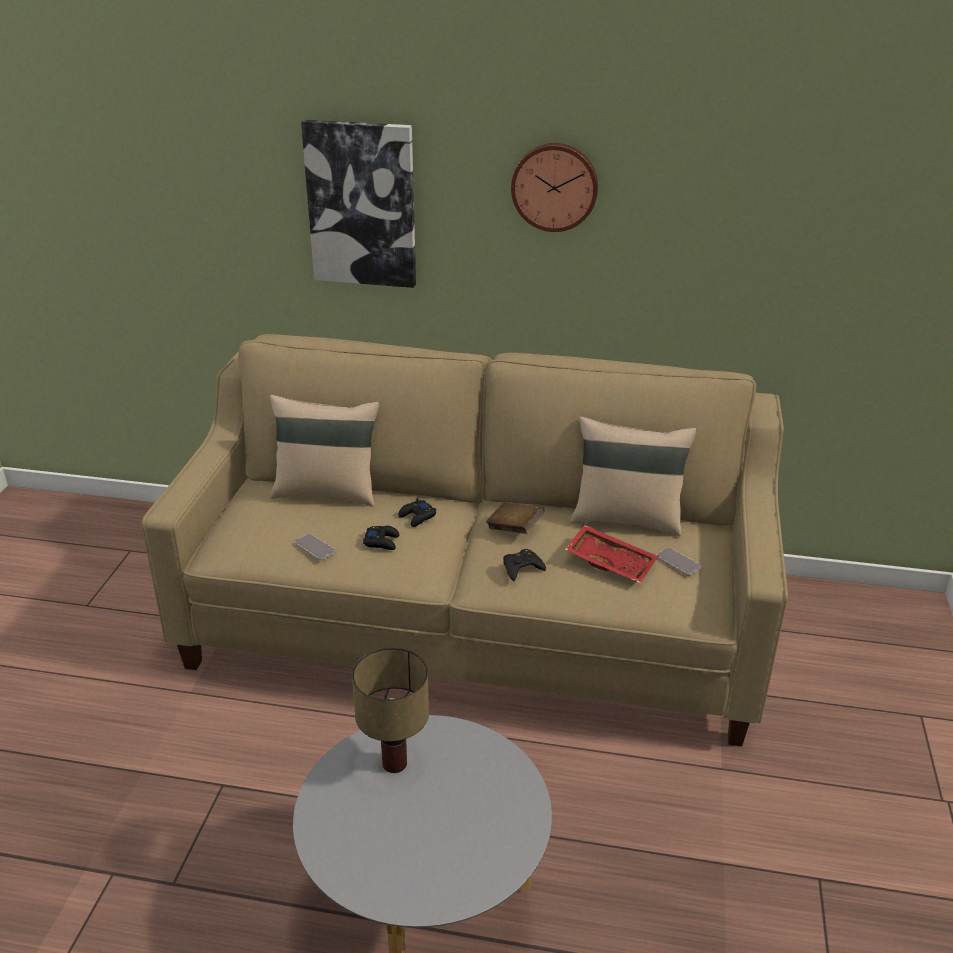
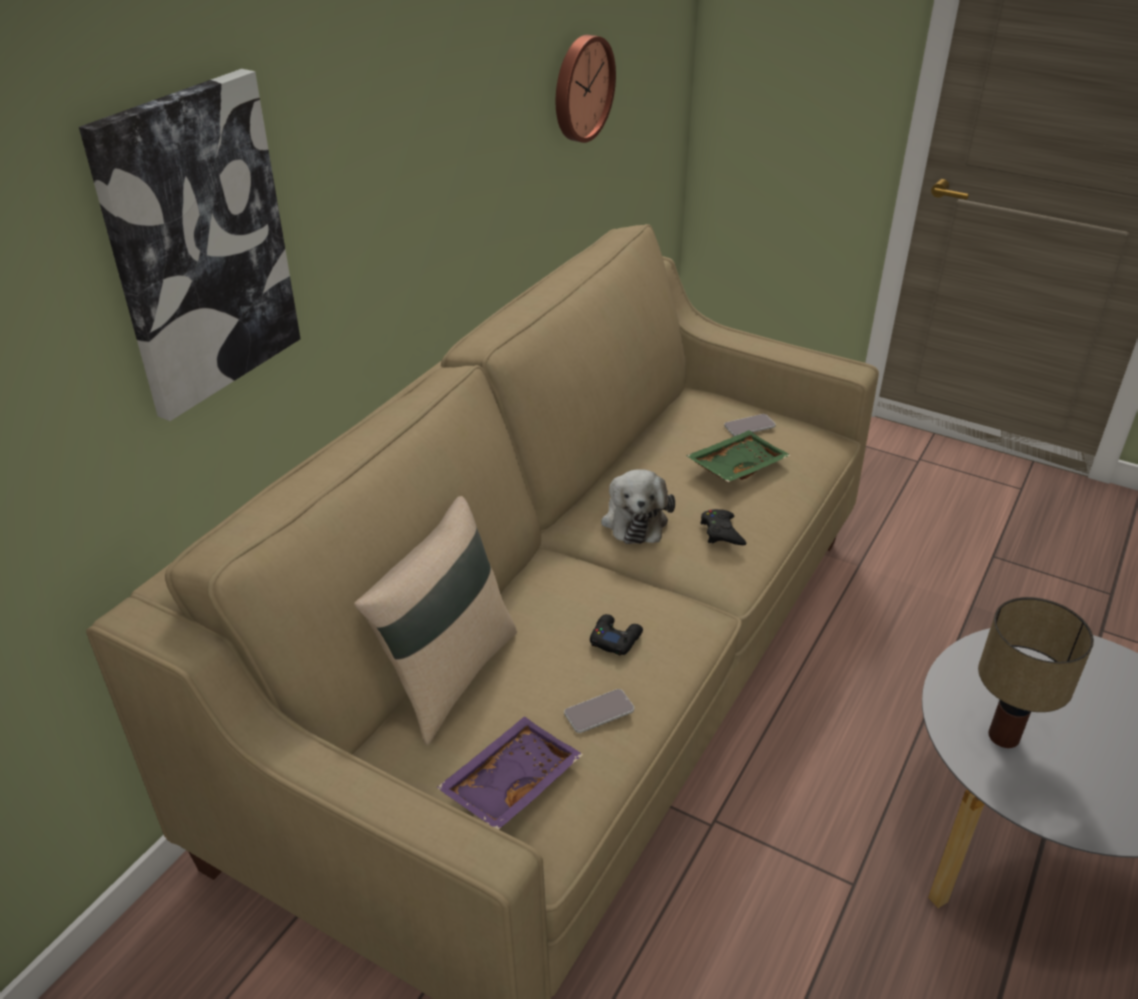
camera: 70 degrees left, 5 degrees up
(250, 528) = (510, 782): none -> purple tray
(417, 517) = (569, 594): black game controller -> none
(514, 528) = (634, 519): brown book -> plush toy
(555, 186) = (407, 94): wall clock -> wall clock (580, 88)
(611, 562) = (735, 466): red tray -> green tray
(626, 518) = (654, 435): beige pillow -> none

